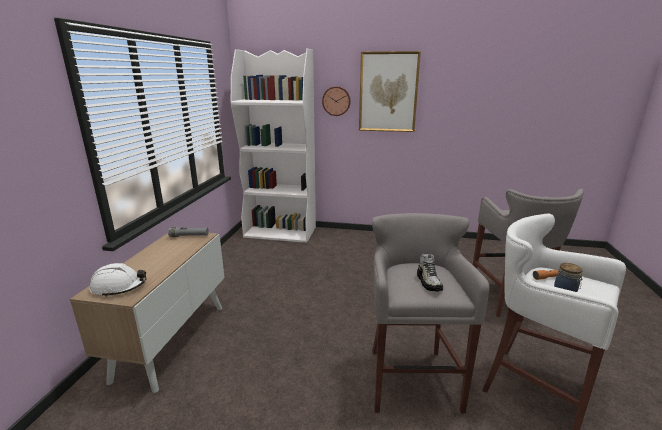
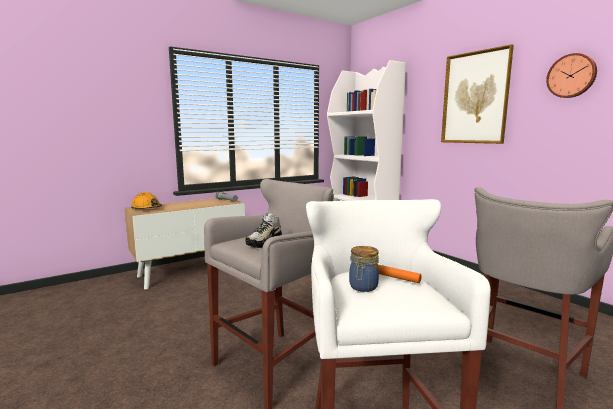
camera: 45 degrees right, 10 degrees down
(119, 287) = (147, 208): white hard hat -> orange hard hat
(336, 101) = (423, 111): wall clock -> wall clock (571, 76)

